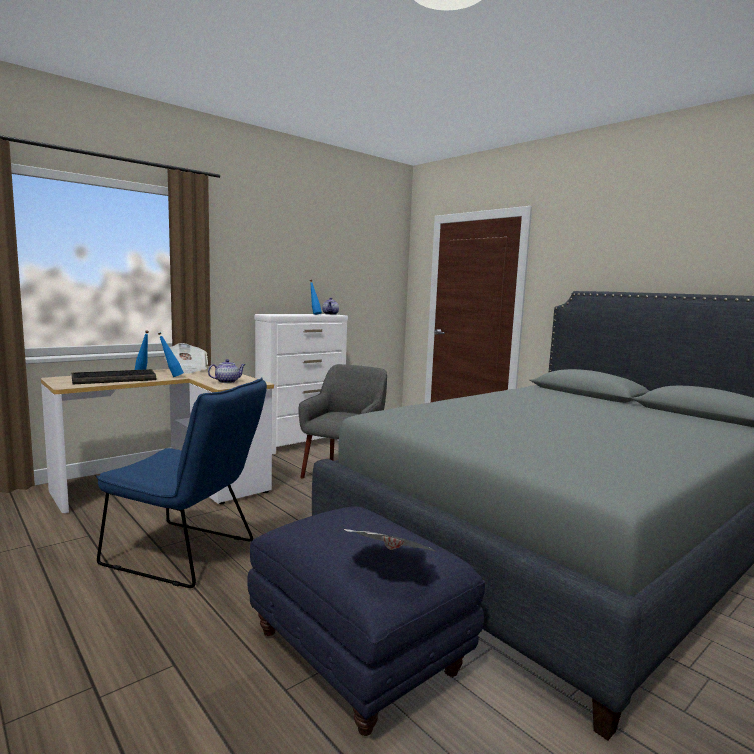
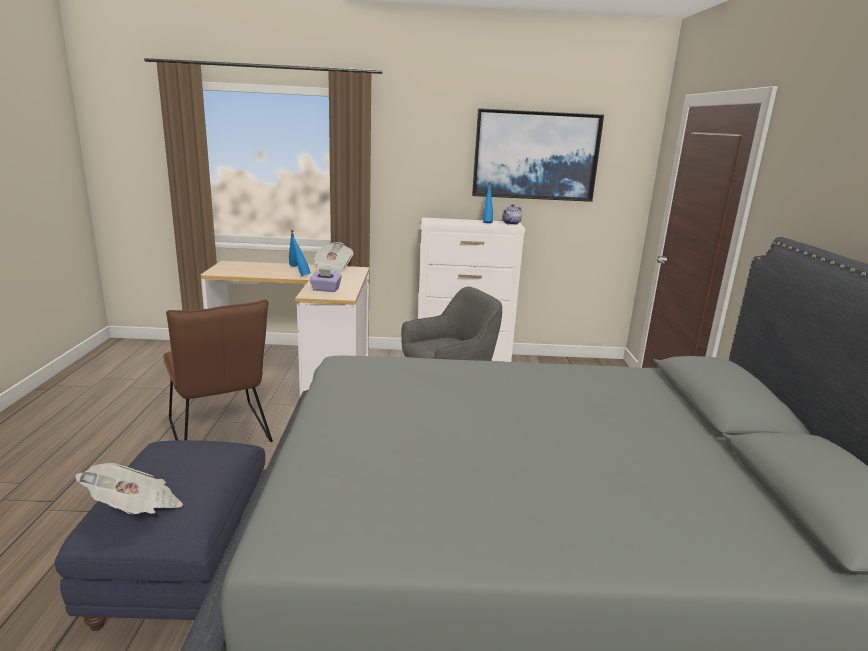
camera: 40 degrees right, 10 degrees up
(115, 379) = (258, 271): keyboard -> none
(187, 555) = (221, 435): blue chair -> brown chair
(227, 381) = (325, 290): teapot -> purple tissue box
(336, 258) = (535, 155): none -> picture

